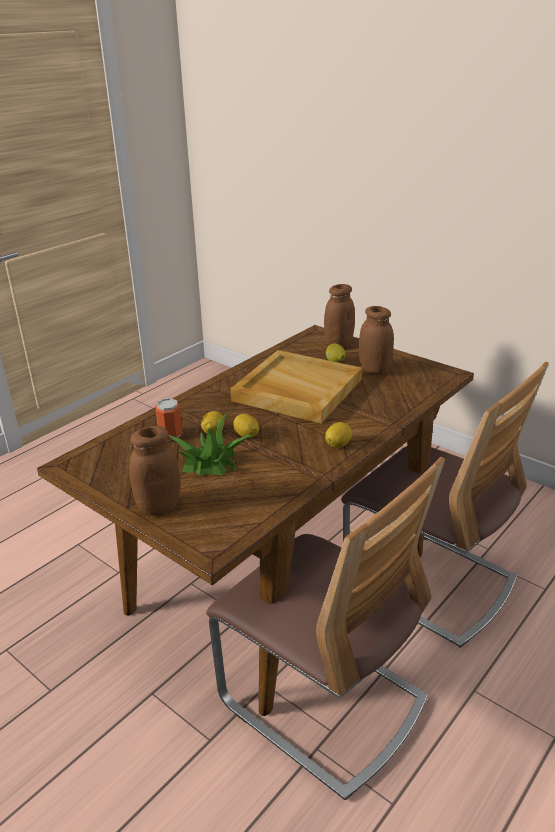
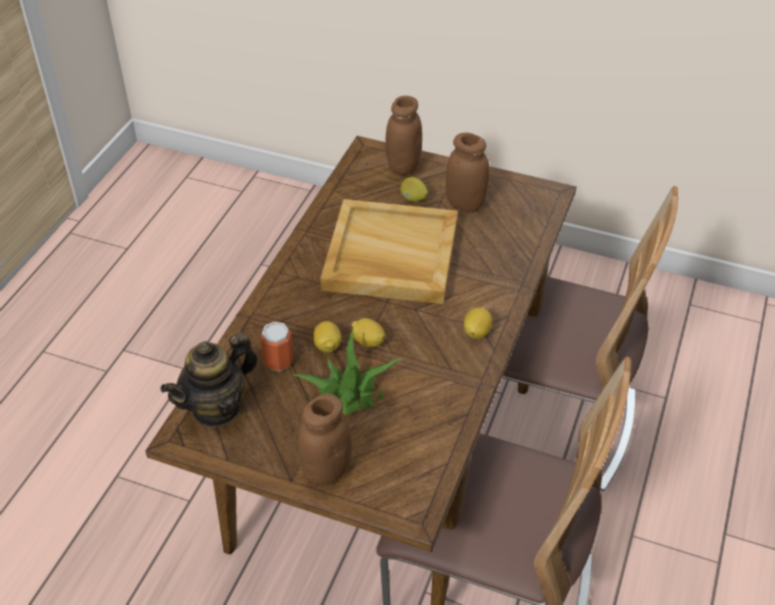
camera: 20 degrees left, 15 degrees up
(105, 453) = (217, 408): none -> teapot

